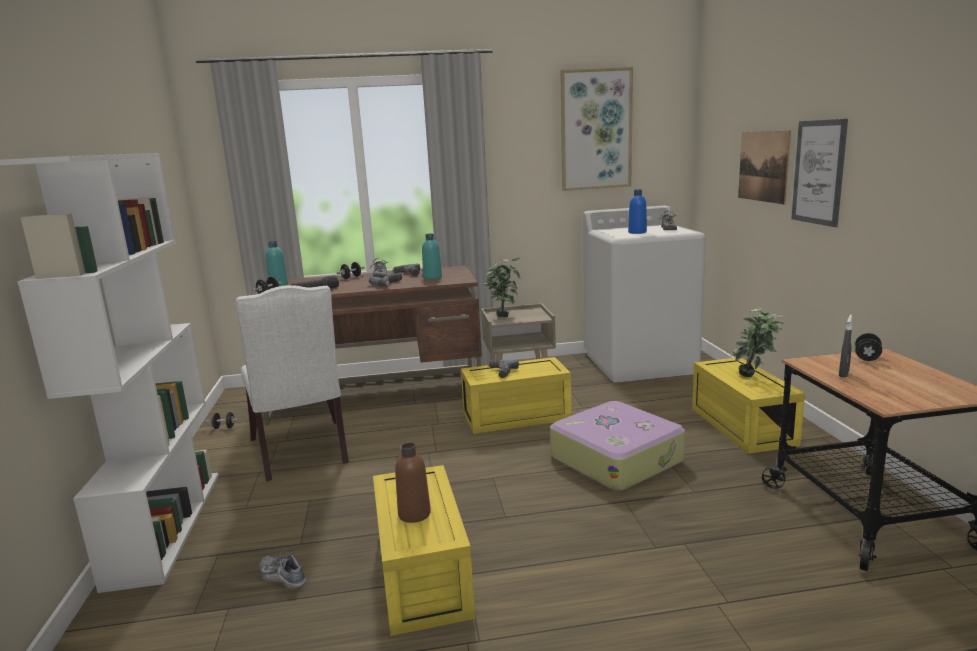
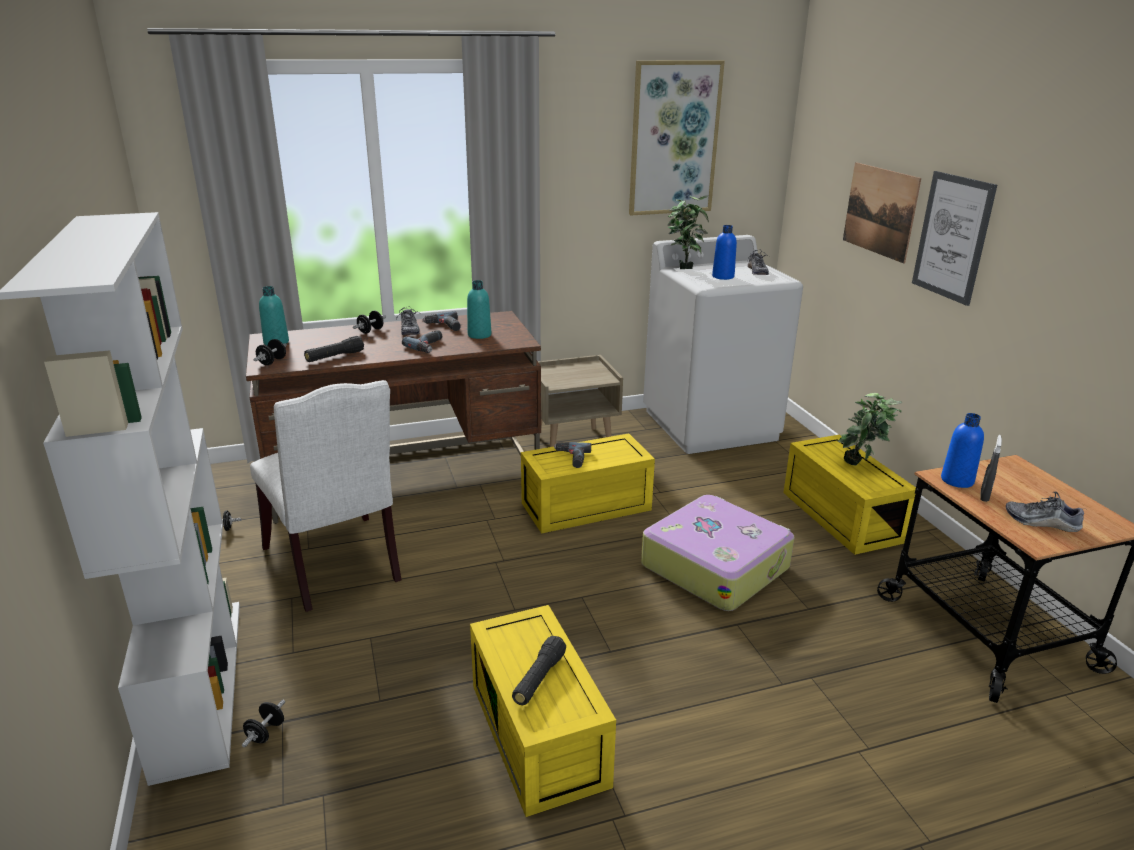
camera: 10 degrees left, 10 degrees up
(282, 577) = (374, 748): shoe -> shoe (1041, 522)
(414, 514) = (539, 679): brown bottle -> black flashlight
(503, 316) = (558, 374): potted plant -> potted plant (684, 267)
(820, 364) = (957, 480): none -> blue bottle
(867, 357) = (1001, 470): black dumbbell -> black dumbbell (266, 733)

